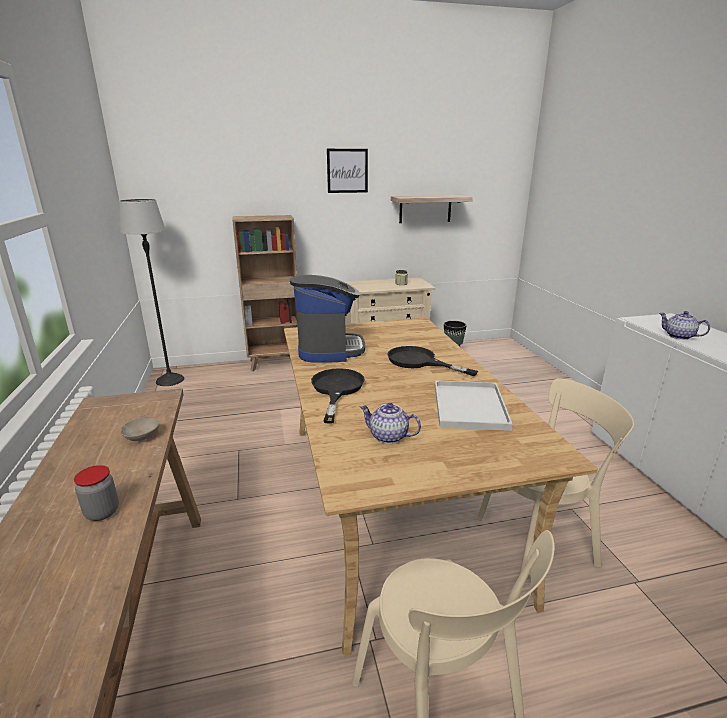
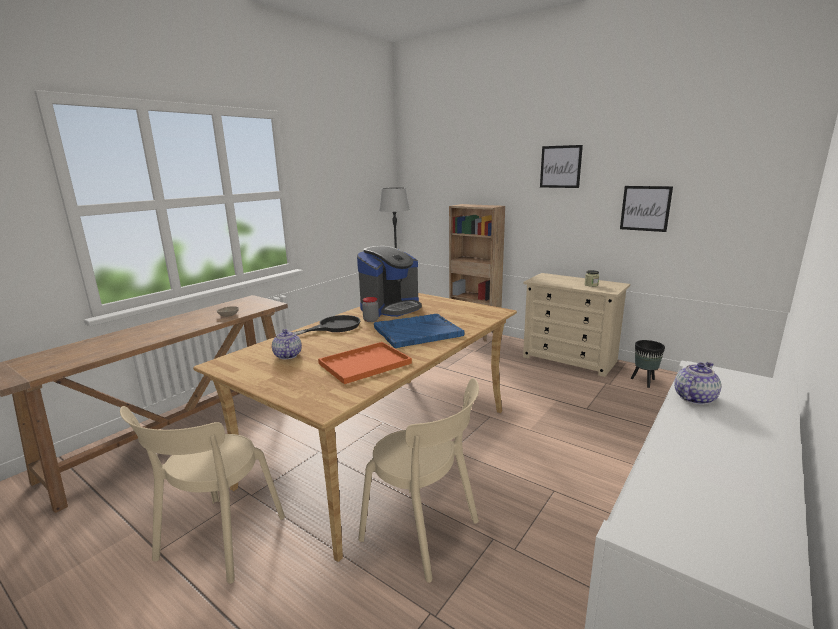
camera: 50 degrees right, 5 degrees down
(102, 512) = (161, 333): jar -> jar (371, 320)
(419, 361) = (417, 332): black frying pan -> blue tray
(425, 209) = (645, 208): shelf -> picture
(468, 405) = (366, 363): white tray -> orange tray
(679, 336) = (694, 398): teapot -> teapot turned 45 degrees clockwise

